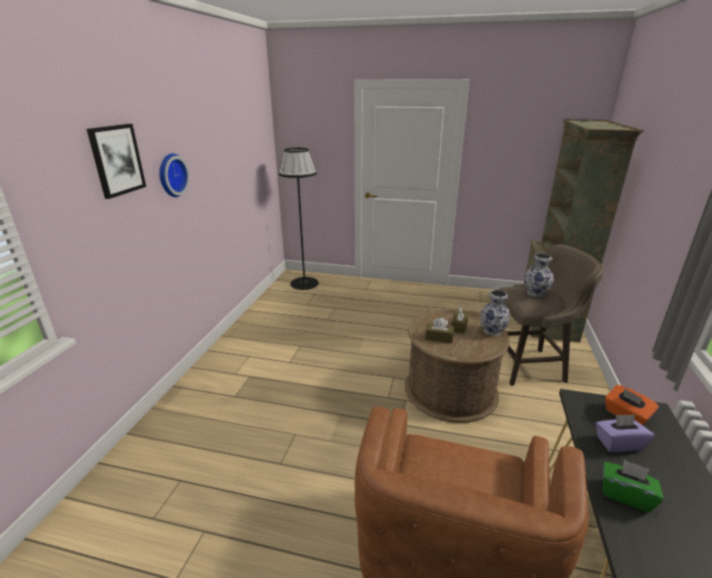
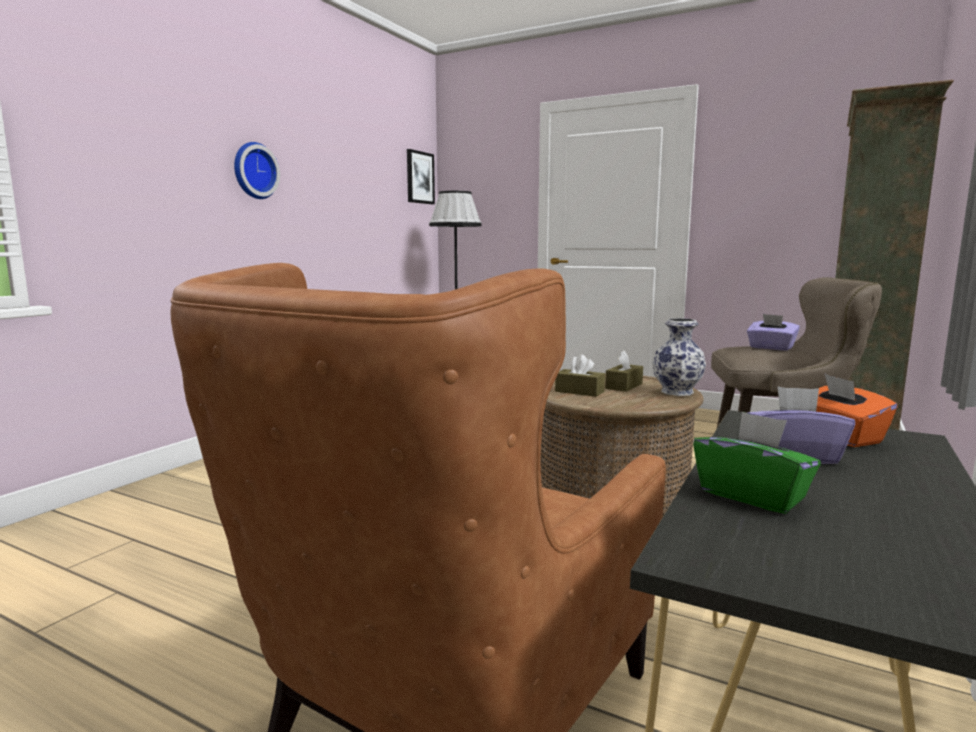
camera: 15 degrees right, 15 degrees down
(117, 160) = (172, 122): picture -> picture (419, 177)
(536, 293) = (771, 348): vase -> purple tissue box

